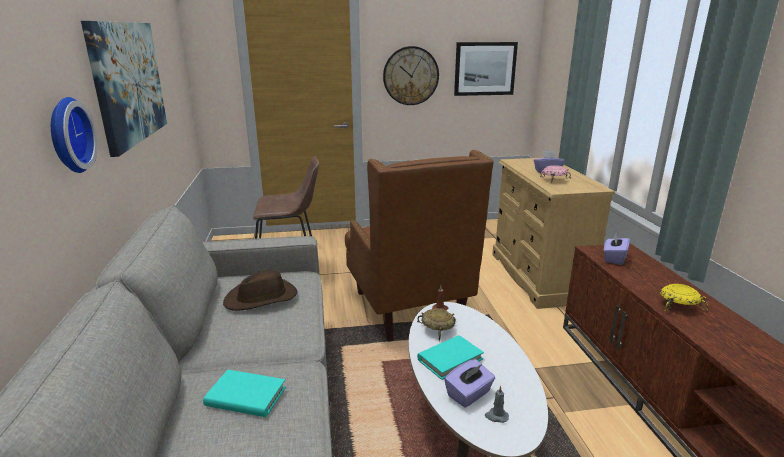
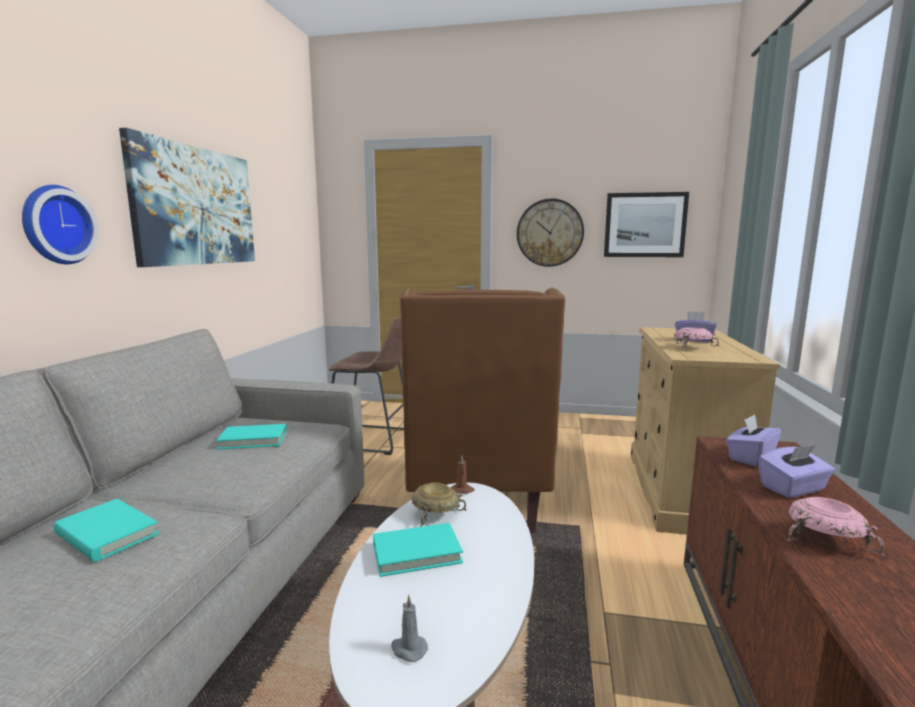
camera: 20 degrees right, 10 degrees down
(262, 298) = (253, 440): brown hat -> turquoise book
(469, 394) = (398, 606): purple tissue box -> purple tissue box (793, 488)
(678, 306) = (825, 540): yellow bowl -> pink bowl

